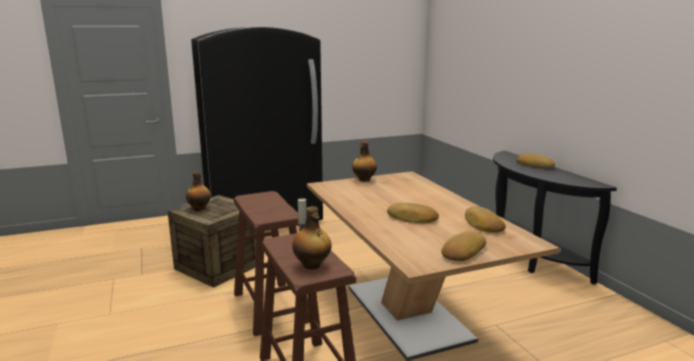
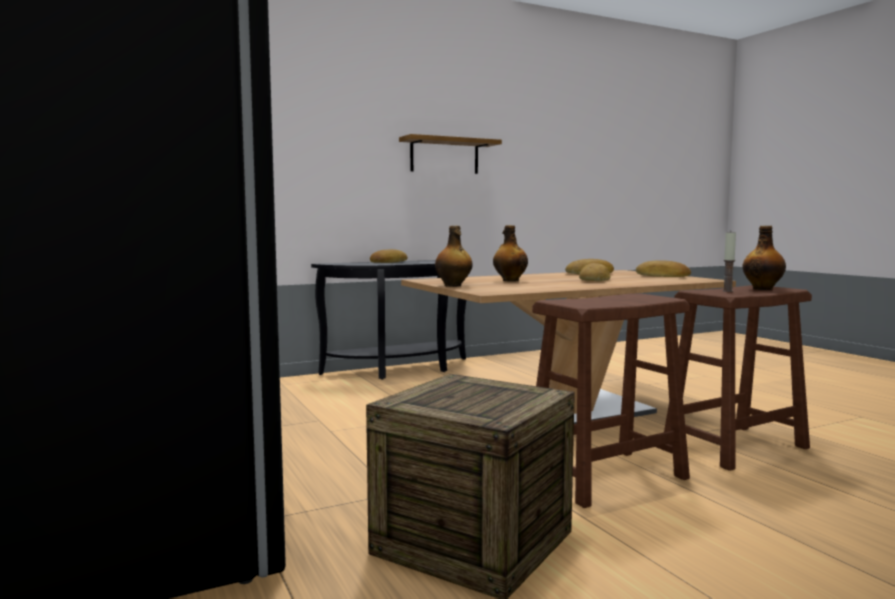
camera: 95 degrees left, 10 degrees down
(199, 208) = (479, 406): bottle -> bottle (510, 280)
(614, 74) = (444, 156): none -> shelf

